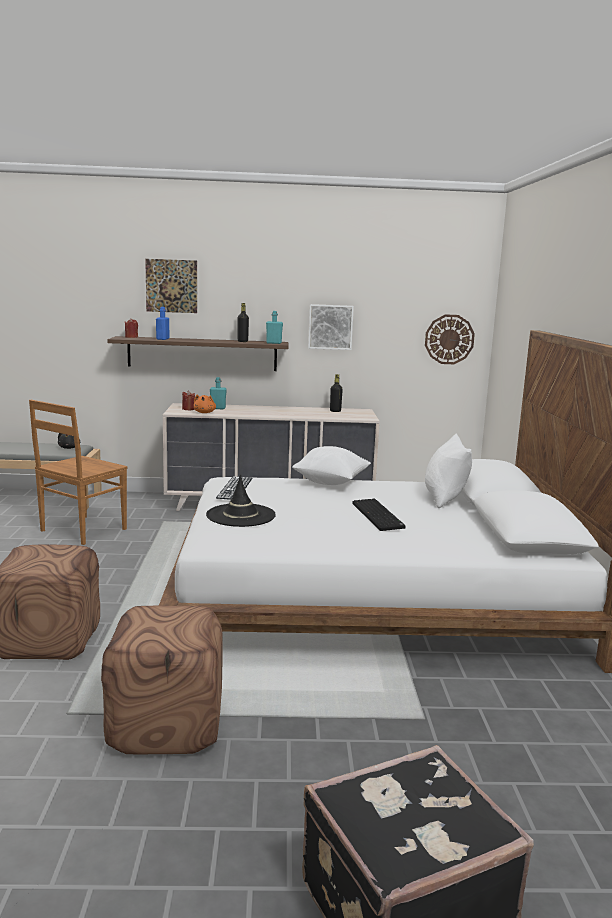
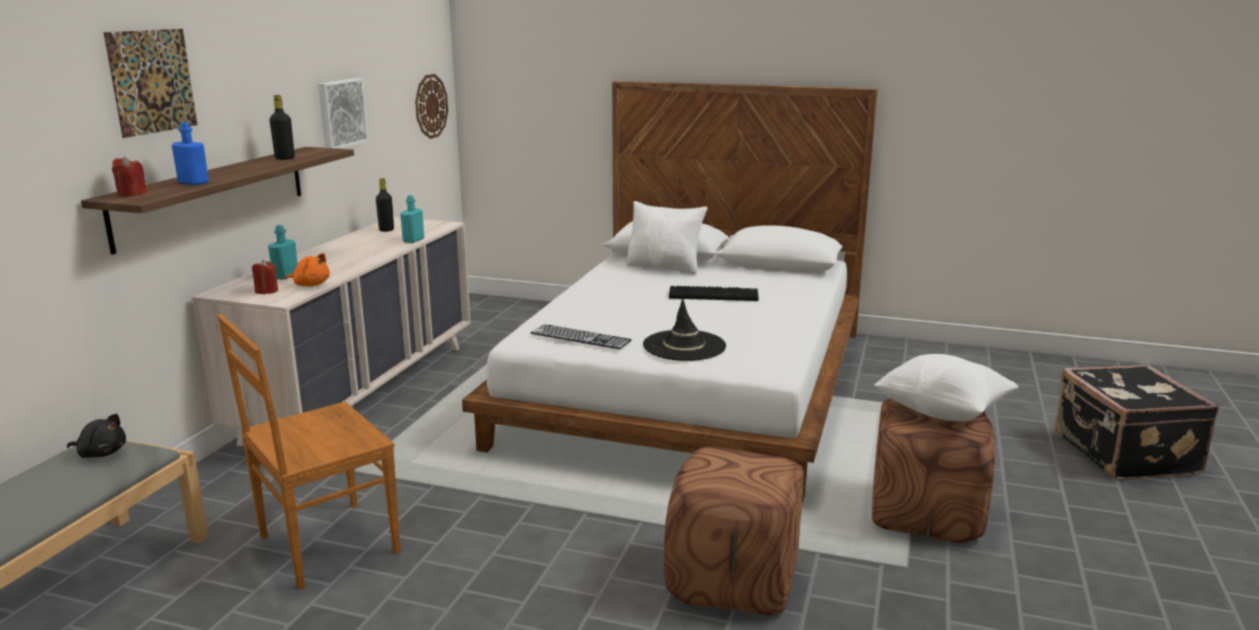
camera: 70 degrees left, 5 degrees up
(81, 530) = (324, 545): brown chair -> brown chair turned 90 degrees clockwise
(274, 343) = (324, 151): turquoise bottle -> turquoise bottle (413, 240)
(331, 483) = (582, 297): white pillow -> white pillow (942, 411)

